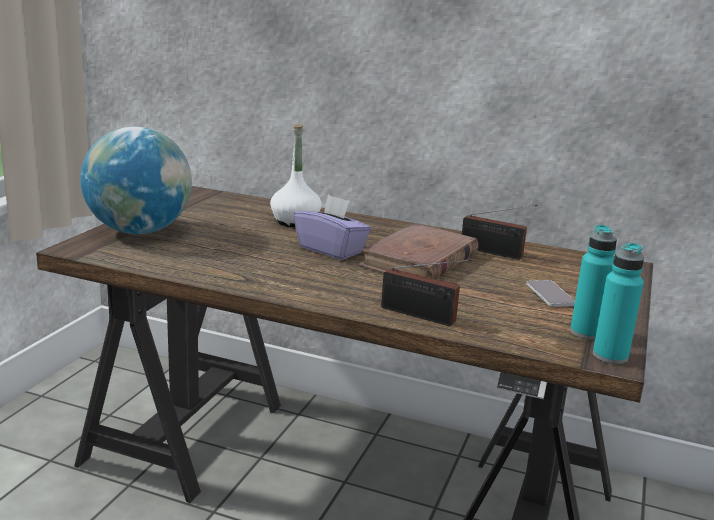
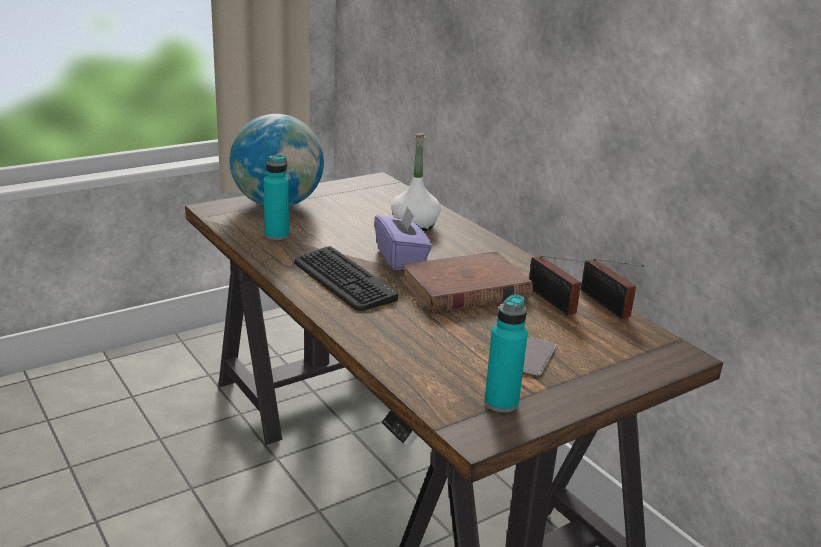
camera: 35 degrees right, 5 degrees up
(313, 279) = (343, 280): none -> keyboard
(421, 316) = (375, 338): radio -> radio (606, 305)
(610, 356) = (483, 430): turquoise bottle -> turquoise bottle (277, 235)

